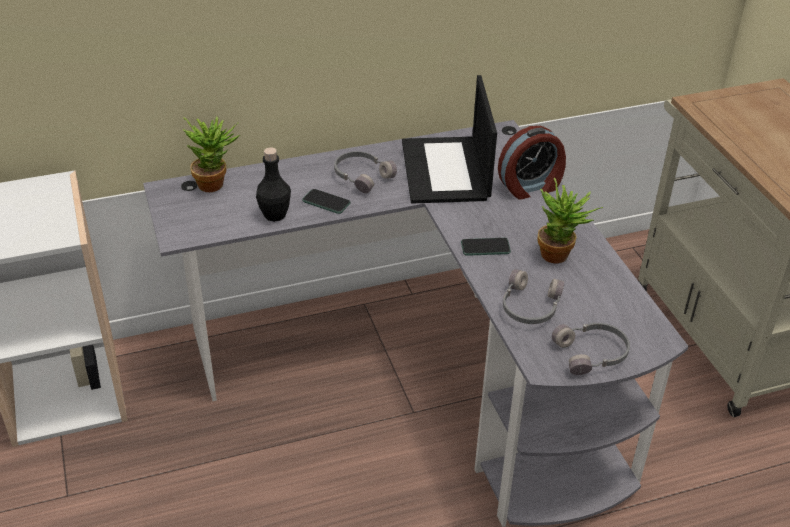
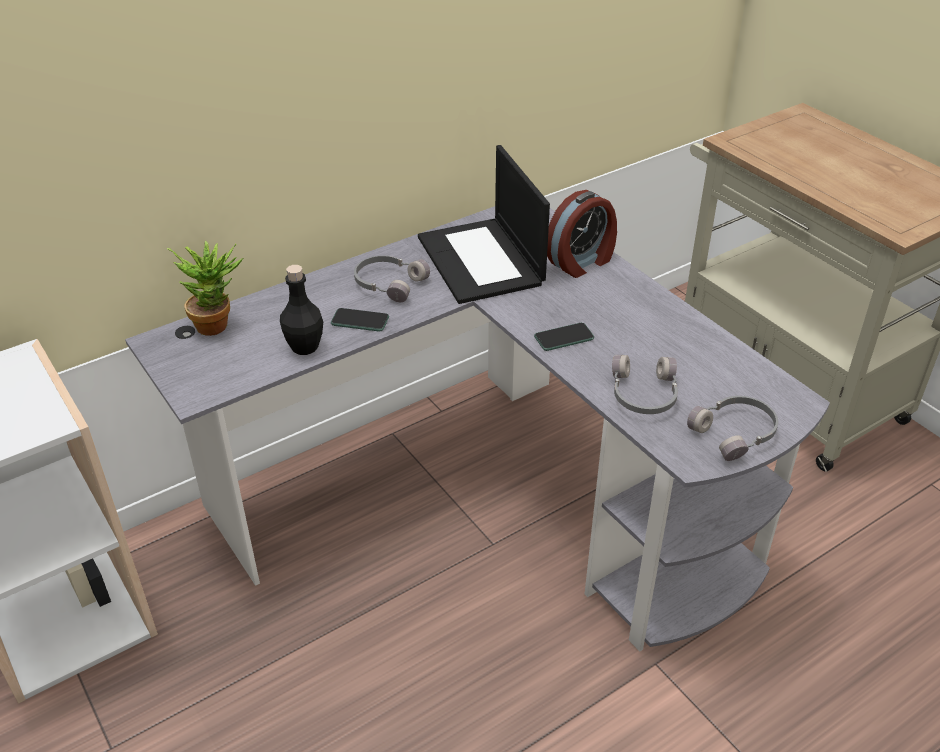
camera: 15 degrees left, 0 degrees up
(560, 256) = (649, 331): potted plant -> none

